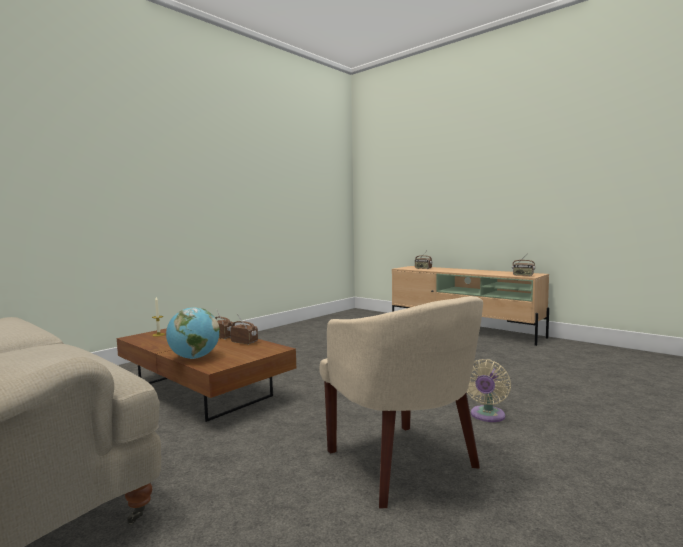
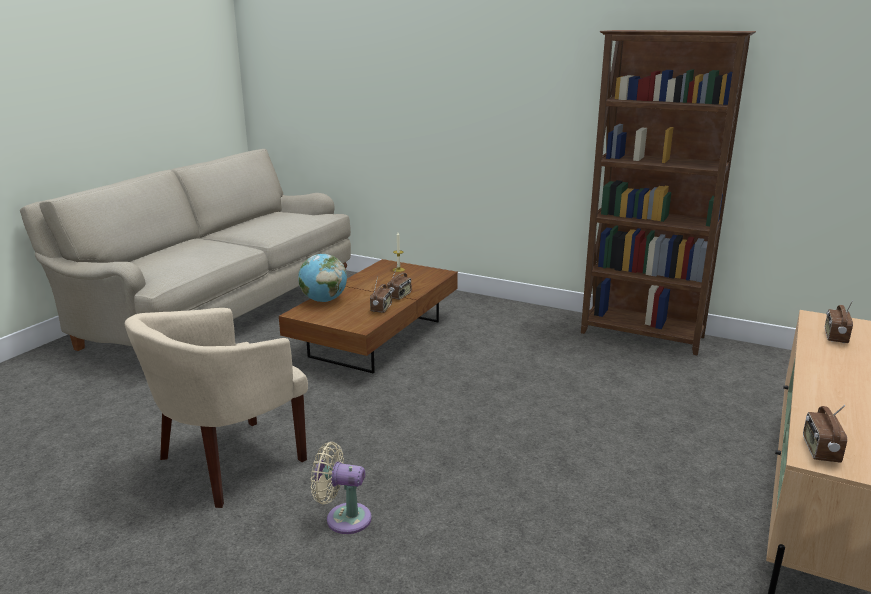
camera: 75 degrees right, 15 degrees up
(293, 328) = (642, 335): none -> brown bookcase

